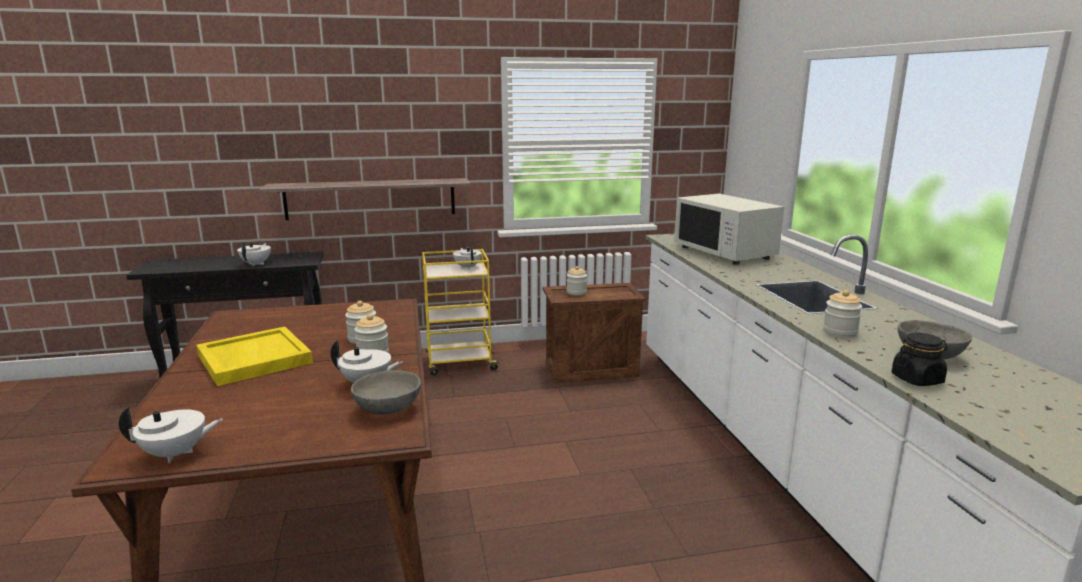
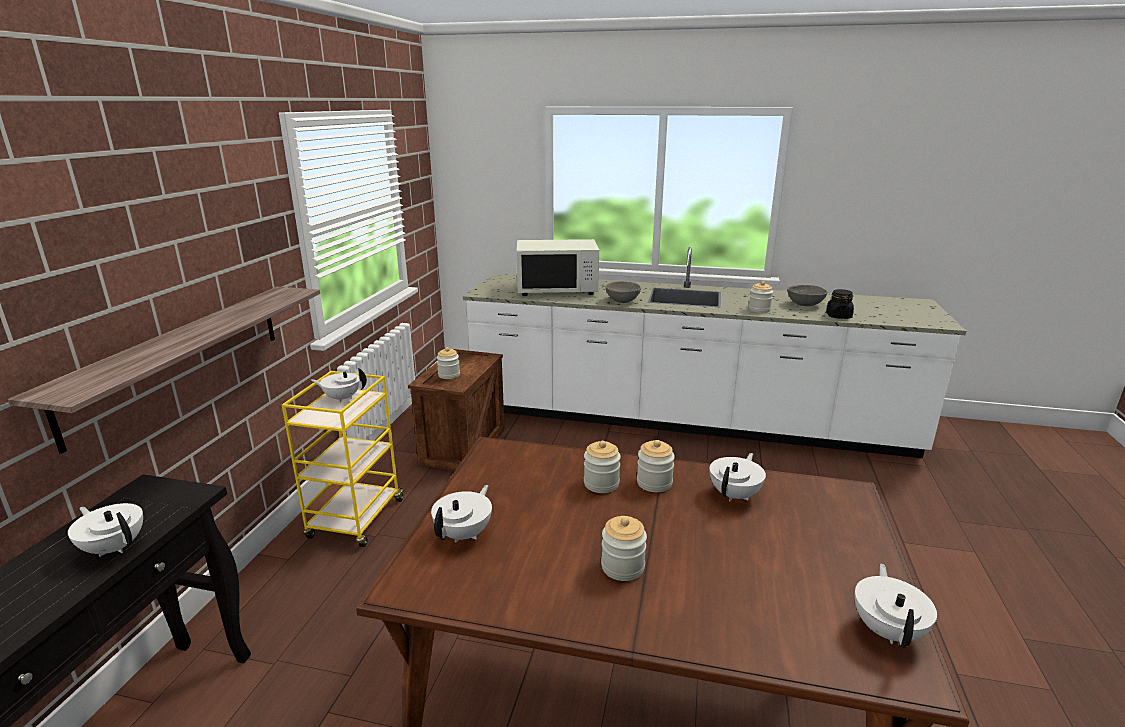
camera: 65 degrees left, 5 degrees up
(253, 359) = (622, 567): yellow tray -> jar
(284, 316) = (464, 534): none -> white teapot
(388, 409) = (798, 490): grey bowl -> grey bowl (622, 301)

